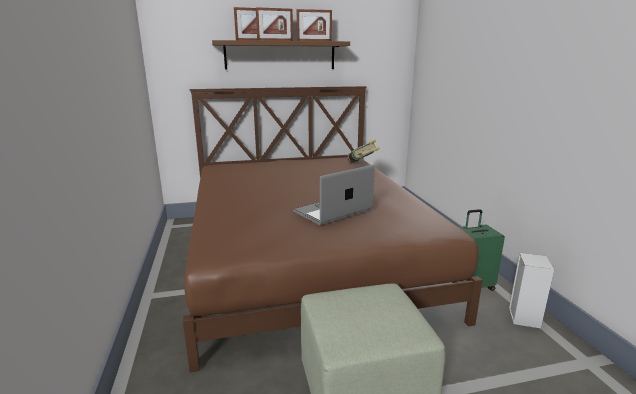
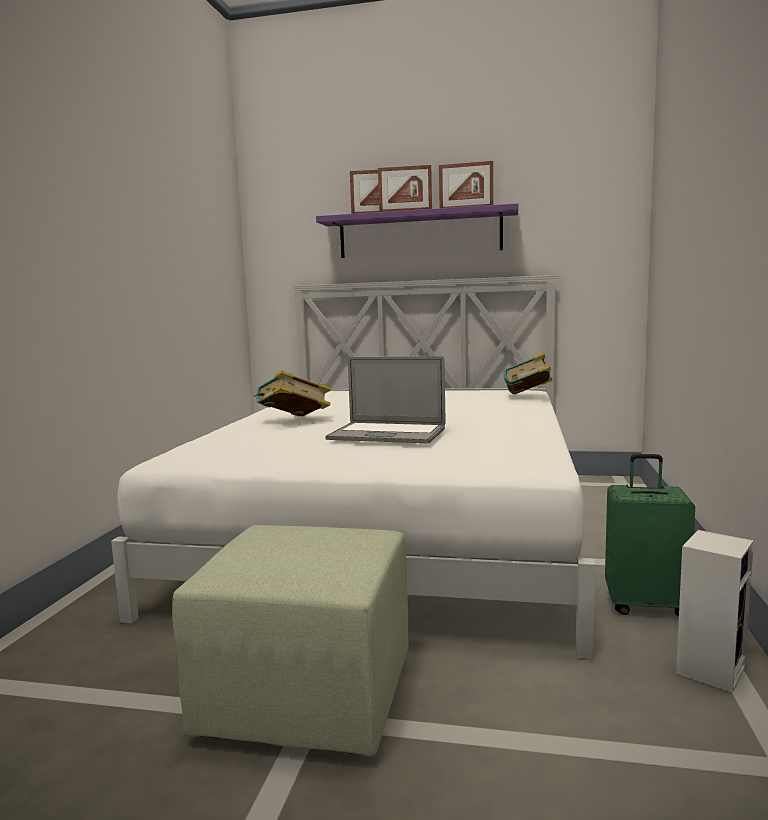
camera: 25 degrees right, 10 degrees down
(249, 202) = (293, 421): none -> book
(280, 55) = (419, 234): brown shelf -> purple shelf
(304, 257) = (393, 529): brown bed -> white bed
(332, 211) = (387, 434): laptop -> laptop turned 150 degrees counterclockwise

